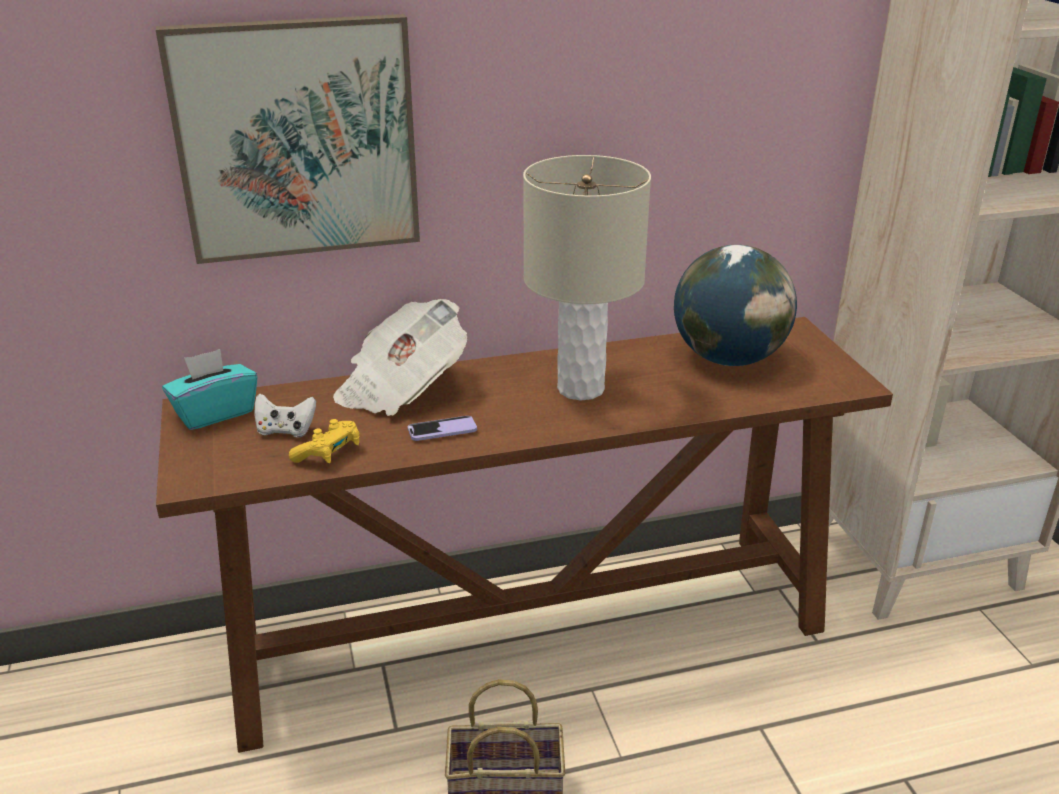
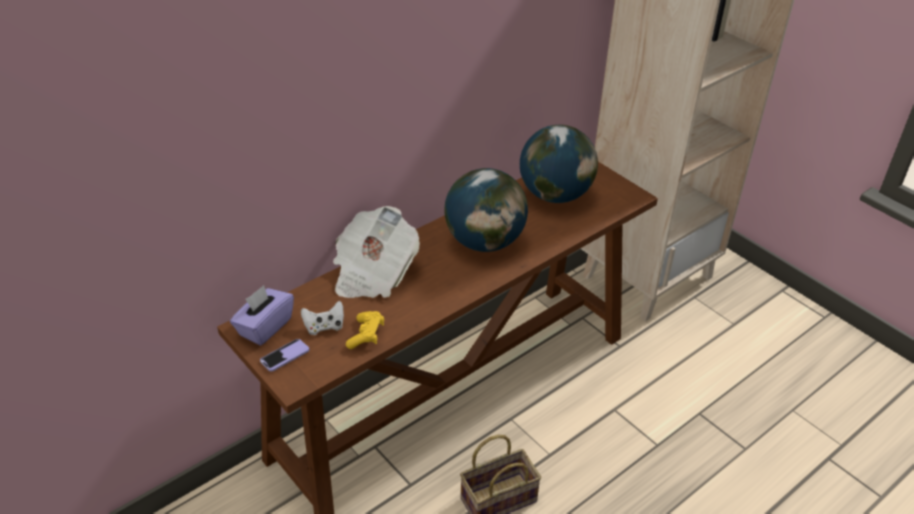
camera: 25 degrees left, 10 degrees up
(214, 413) = (264, 327): turquoise tissue box -> purple tissue box
(297, 139) = (293, 132): picture -> none
(442, 430) = (423, 298): phone -> phone (285, 356)
(580, 388) = (483, 242): beige table lamp -> globe

